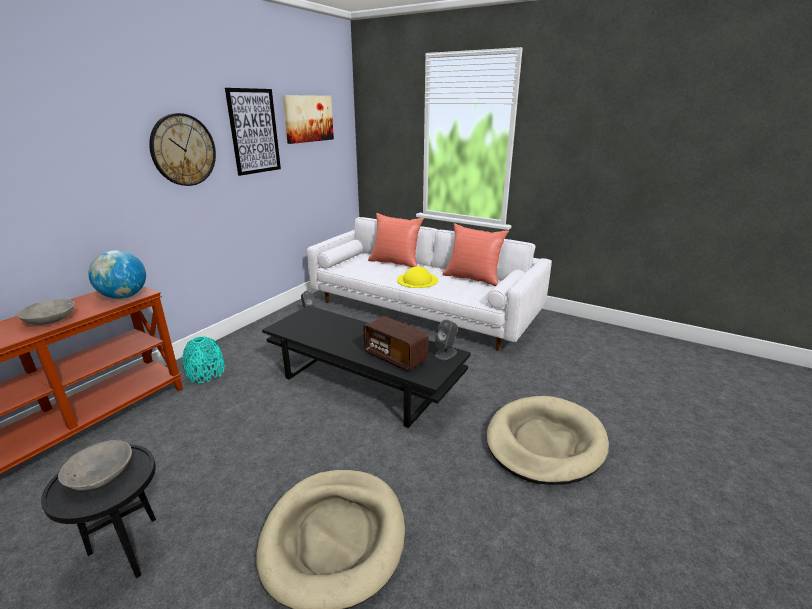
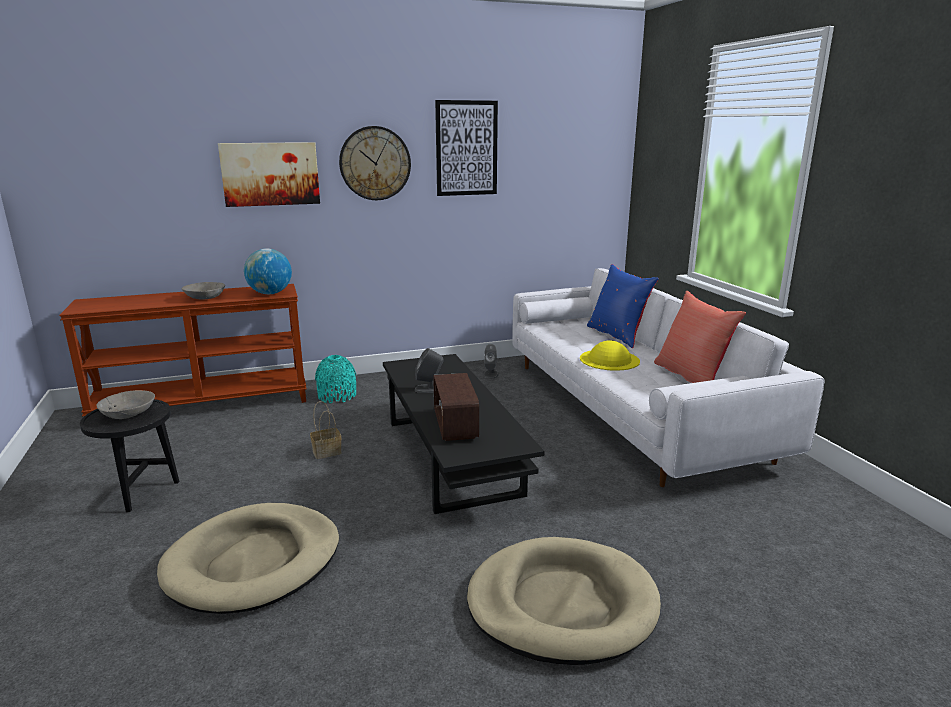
camera: 40 degrees right, 5 degrees down
(265, 421) = (327, 451): none -> basket
(308, 118) = (550, 136): picture -> picture (270, 174)
(395, 262) = (618, 335): red pillow -> blue pillow
(446, 353) = (513, 441): grey speaker -> grey speaker (429, 389)

